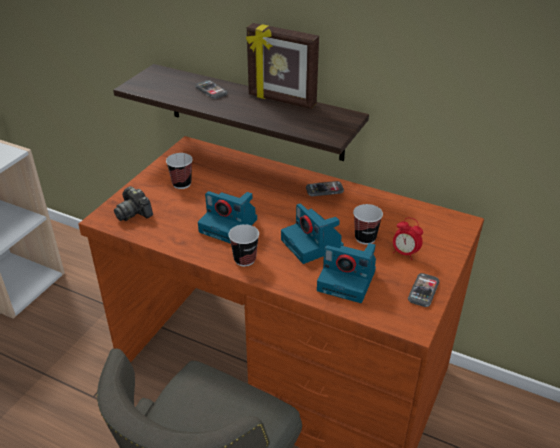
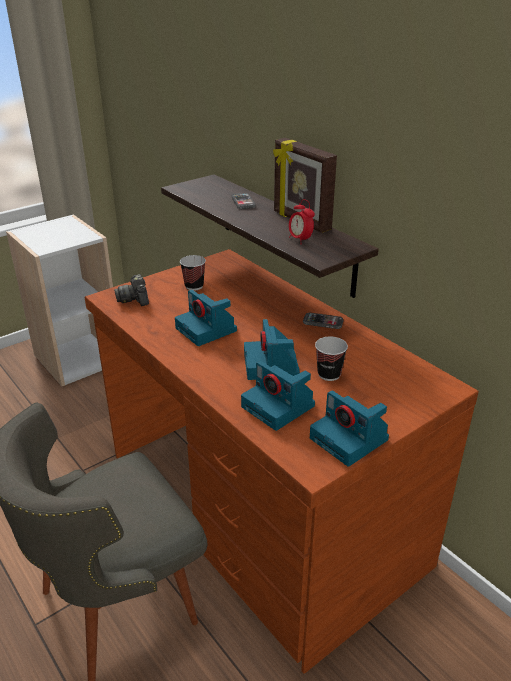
camera: 25 degrees right, 5 degrees down
(245, 259) = (197, 361): cup -> none
(405, 253) = (359, 399): alarm clock -> alarm clock (300, 240)
(423, 291) = (350, 439): phone -> camera

